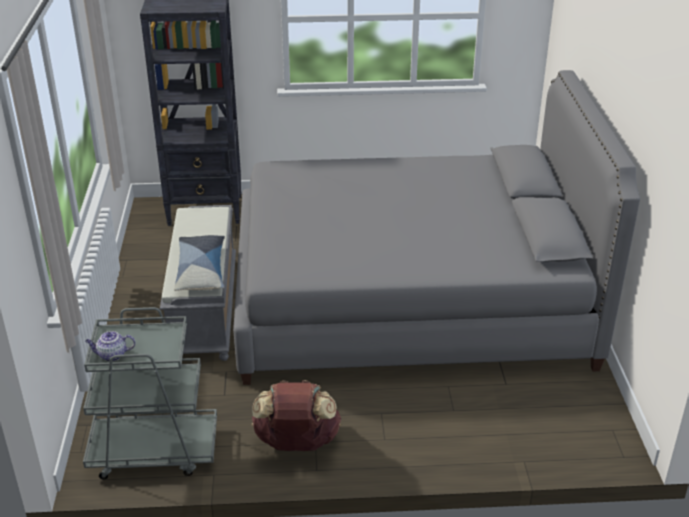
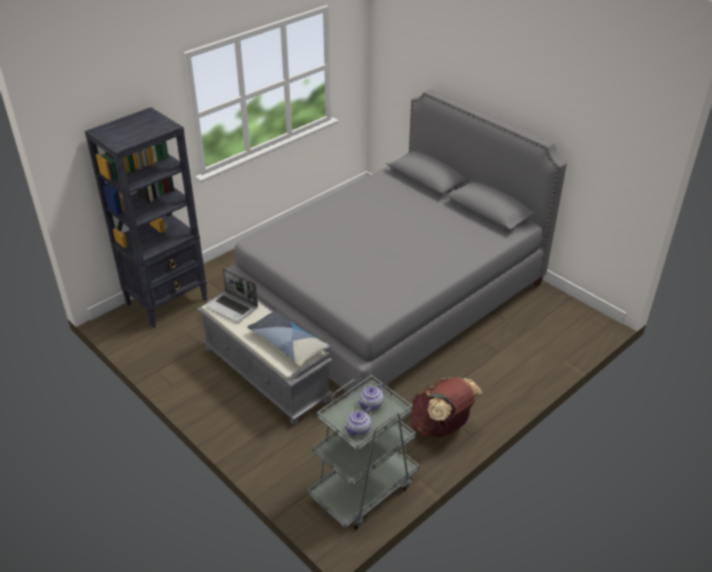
camera: 40 degrees left, 5 degrees up
(153, 342) = (371, 404): none -> teapot
(199, 220) = (232, 307): none -> laptop

